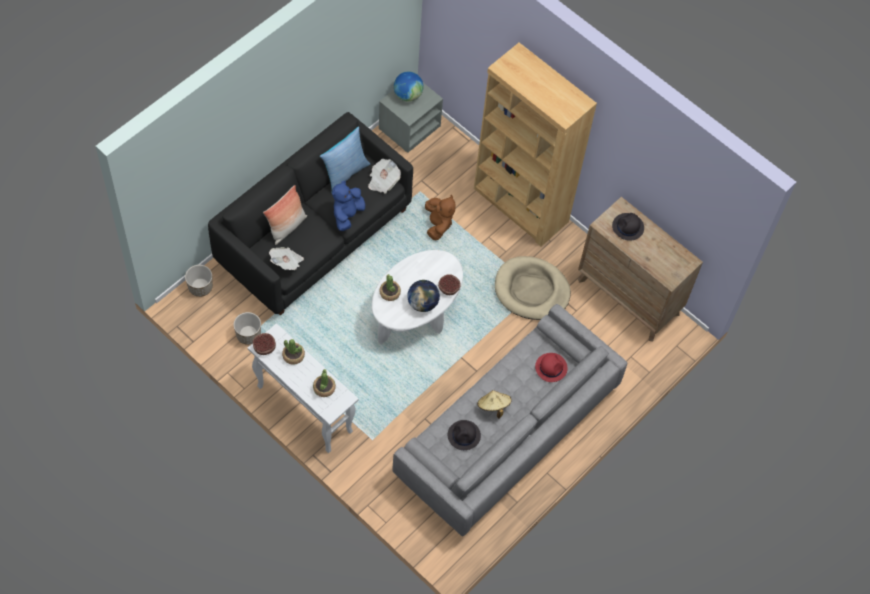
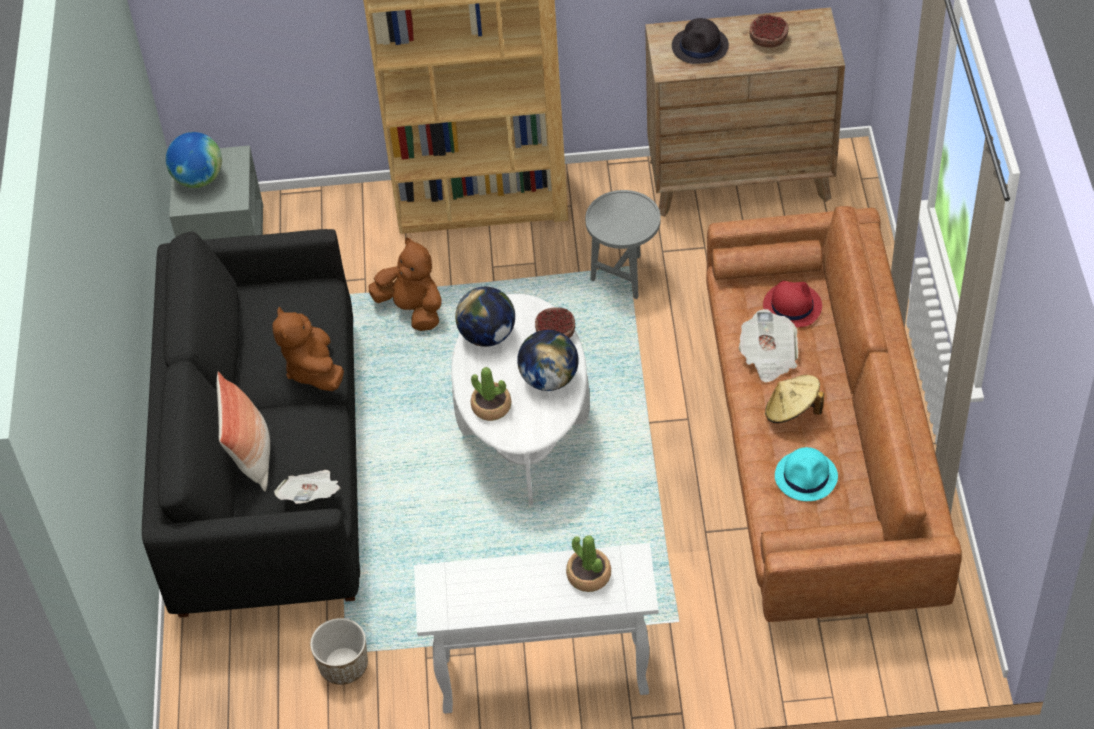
camera: 40 degrees left, 10 degrees down
(200, 287) = (195, 675): planter -> none
(264, 347) = (439, 608): bowl -> bowl (768, 39)
(293, 355) = (493, 579): potted plant -> none
(344, 173) = (242, 328): pillow -> none
(347, 215) = (313, 369): blue plush toy -> brown plush toy
(383, 181) = (306, 291): newspaper -> newspaper (768, 357)
(424, 264) = (487, 335): none -> globe
(464, 435) = (806, 476): black hat -> turquoise hat
(506, 432) = (818, 448): grey sofa -> brown sofa
(531, 290) = (624, 274): beige dog bed -> grey side table

